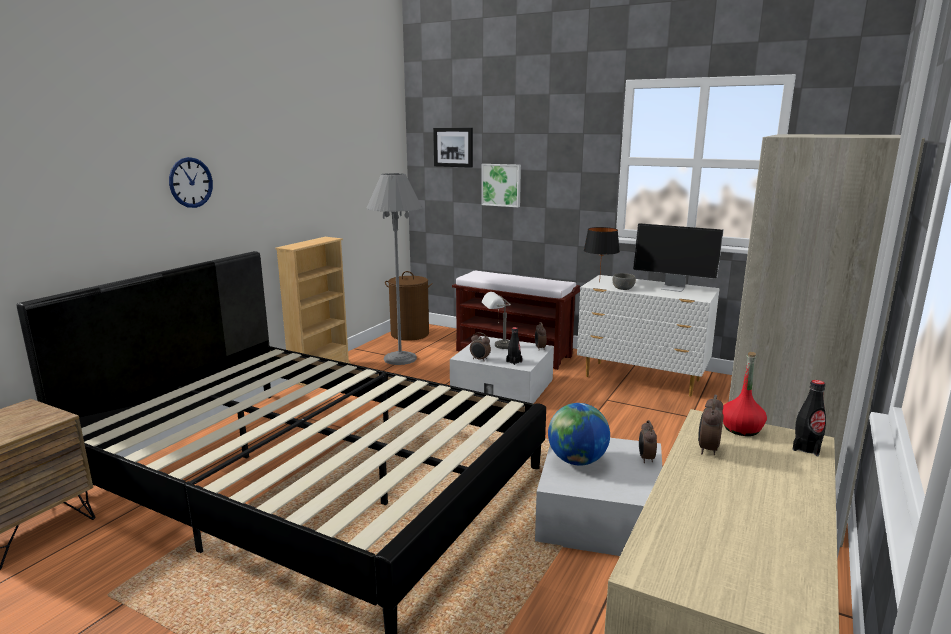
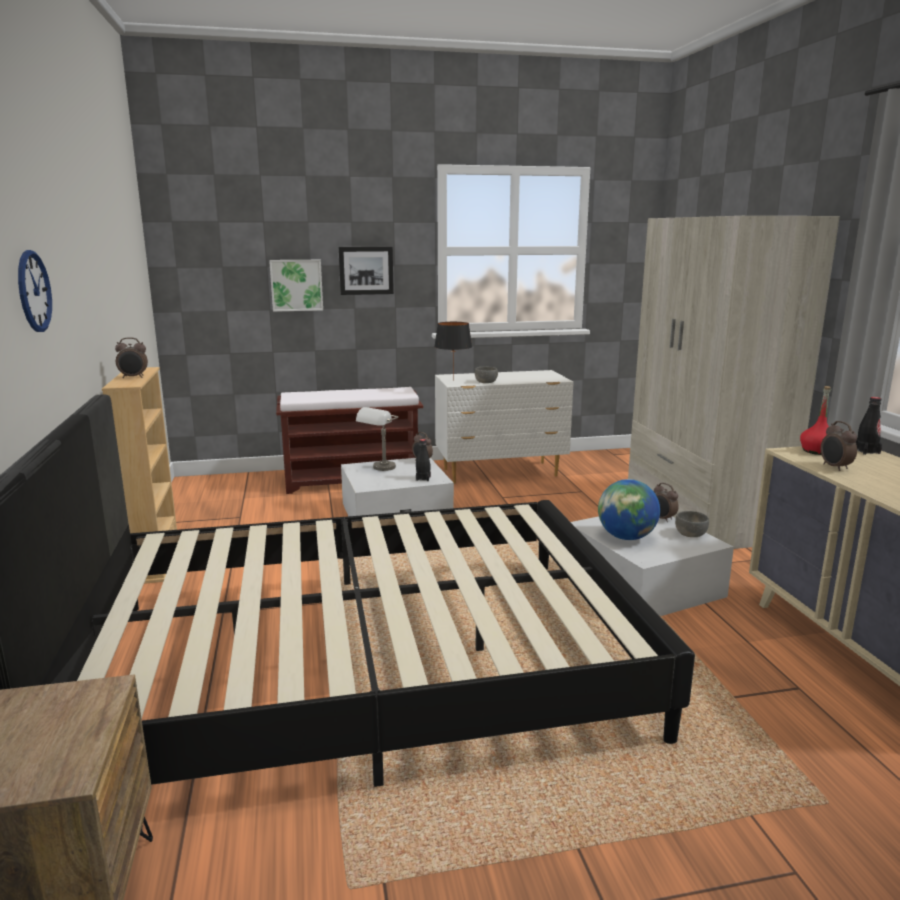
camera: 40 degrees left, 0 degrees up
(400, 359) = (235, 518): grey floor lamp -> none
(410, 334) = (199, 491): brown laundry basket -> none
(453, 147) = (223, 240): picture -> picture (366, 270)
(480, 359) = (387, 485): alarm clock -> alarm clock (133, 377)
(644, 481) = (691, 534): none -> grey bowl
(674, 288) = (522, 375): monitor -> none

